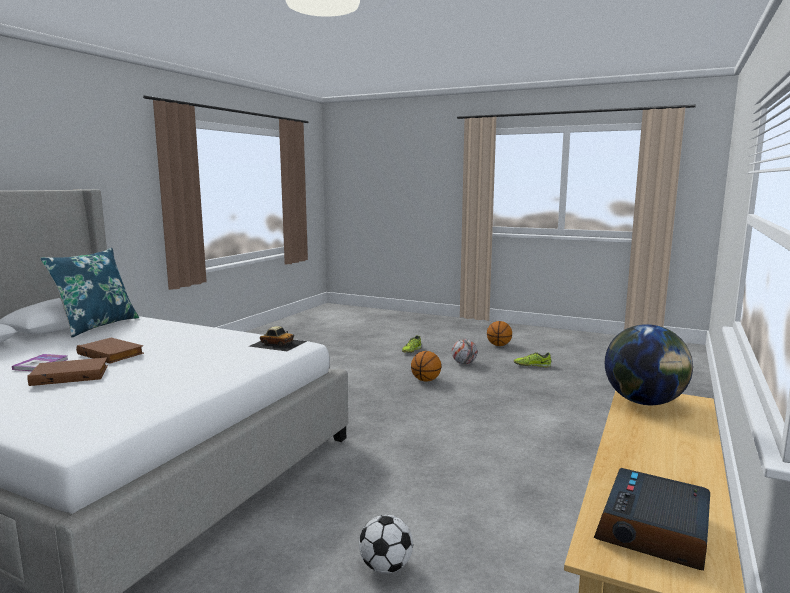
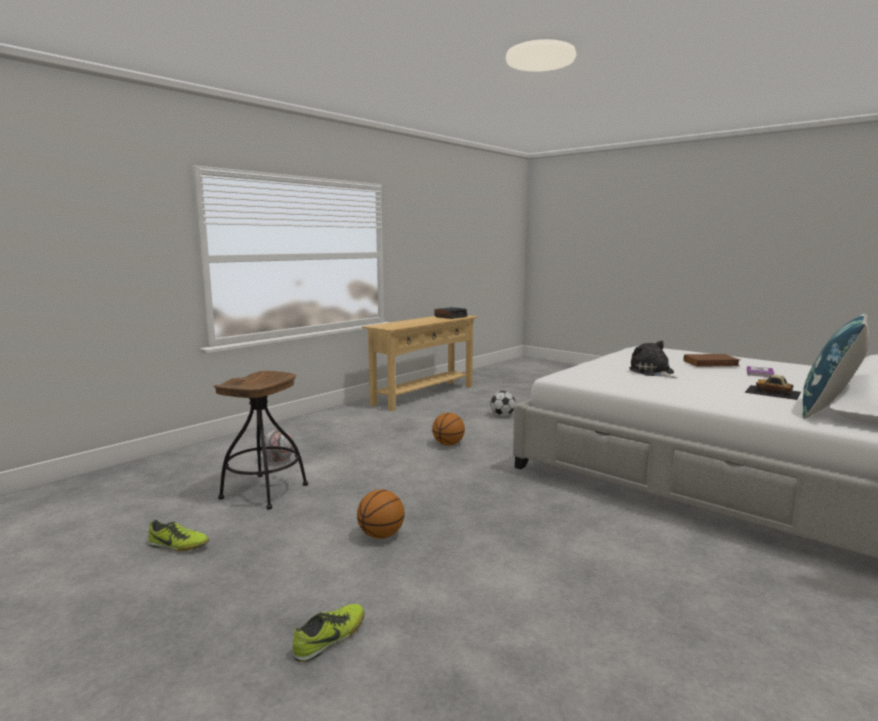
camera: 165 degrees left, 0 degrees up
(112, 353) = (718, 376): brown book -> none
(180, 357) = (652, 372): none -> plush toy
(278, 343) = (578, 377): toy car -> toy car (773, 392)
(464, 363) = (276, 569): football -> football (278, 460)
(499, 345) = (109, 630): basketball -> basketball (448, 444)
(545, 395) = (264, 491): none -> brown stool
(644, 402) = (394, 326): globe -> none

